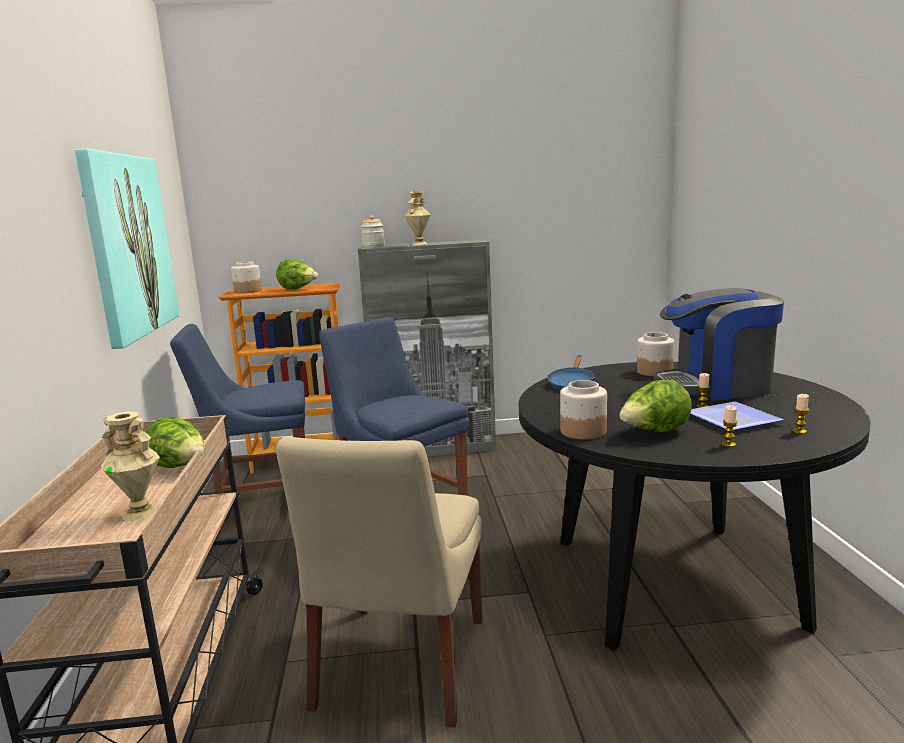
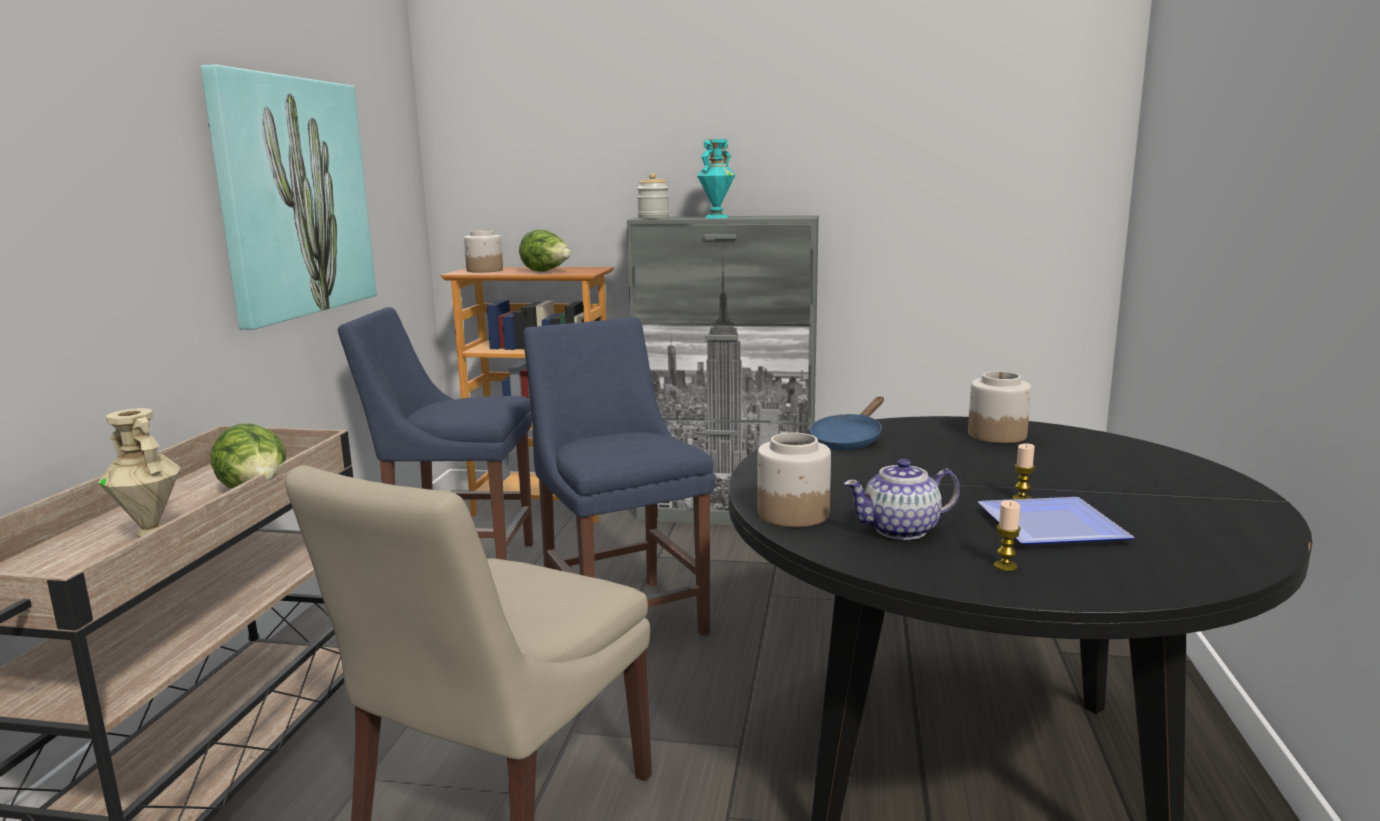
camera: 15 degrees right, 0 degrees up
(418, 244) = (716, 217): beige vase -> turquoise vase
(654, 432) = (902, 530): lettuce -> teapot
(716, 386) = (1076, 469): coffee machine -> none
(799, 431) = (1152, 561): candle -> none

